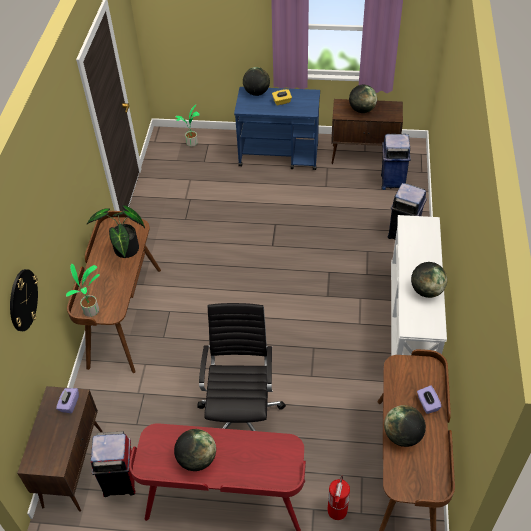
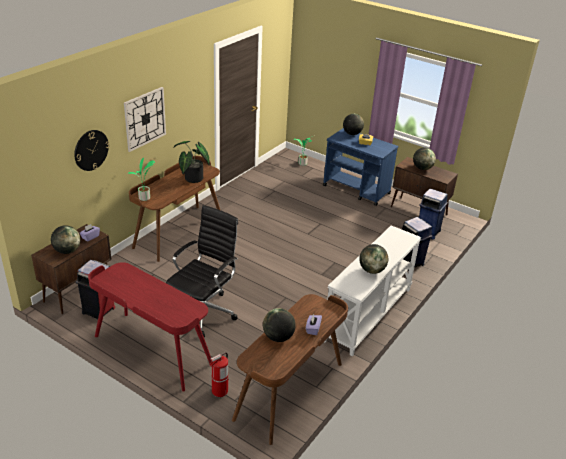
camera: 25 degrees right, 15 degrees down
(52, 213) = (145, 118): none -> wall clock
(197, 459) = (134, 290): globe -> globe (67, 251)

